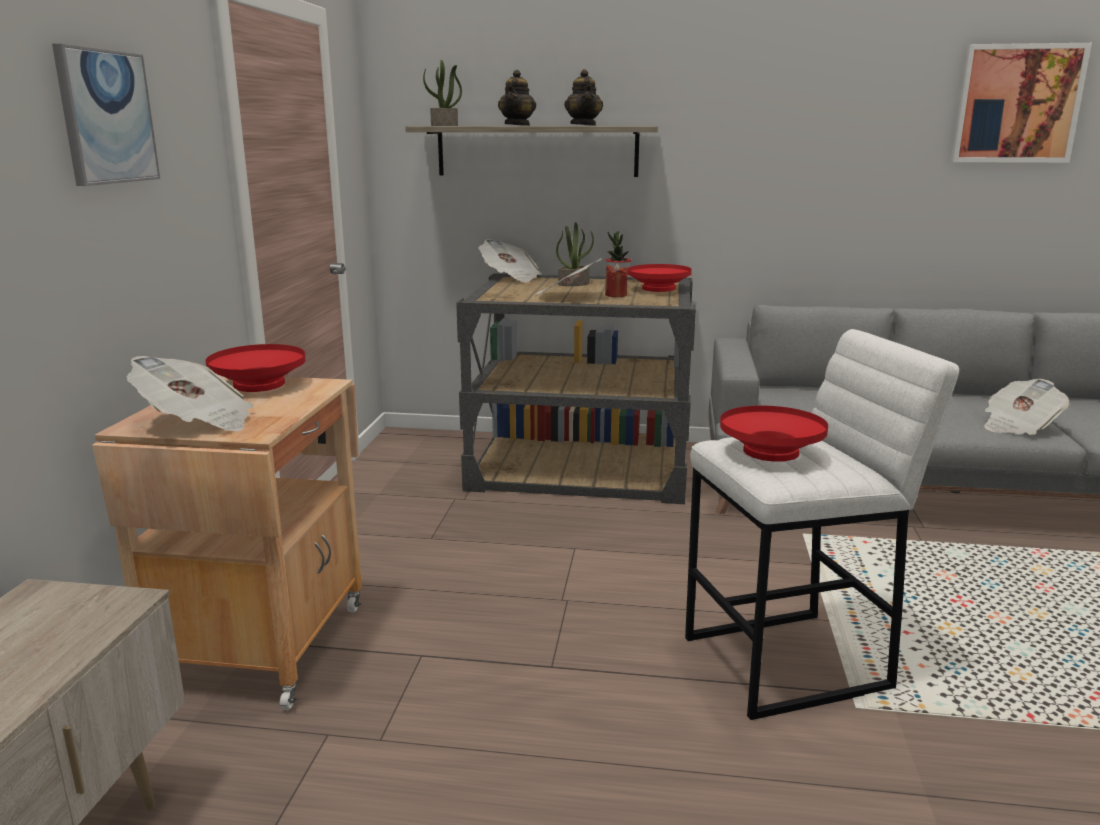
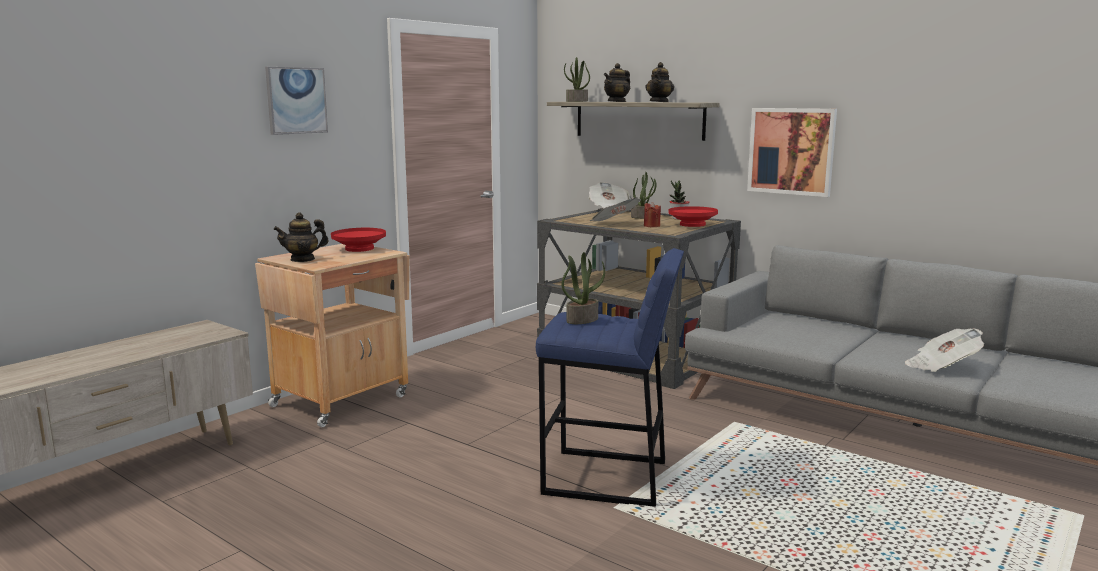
camera: 30 degrees right, 5 degrees down
(197, 422) = (303, 259): newspaper -> teapot
(770, 452) = (582, 320): red bowl -> potted plant
(789, 661) = (609, 478): white stool -> blue stool
(1017, 104) = (1014, 85): picture -> picture (791, 151)

